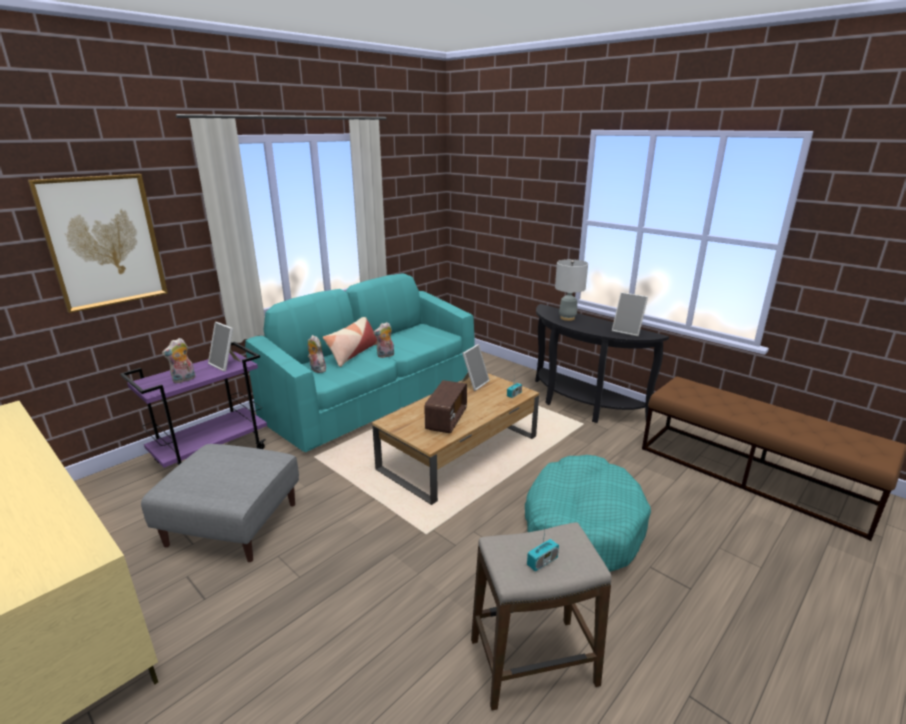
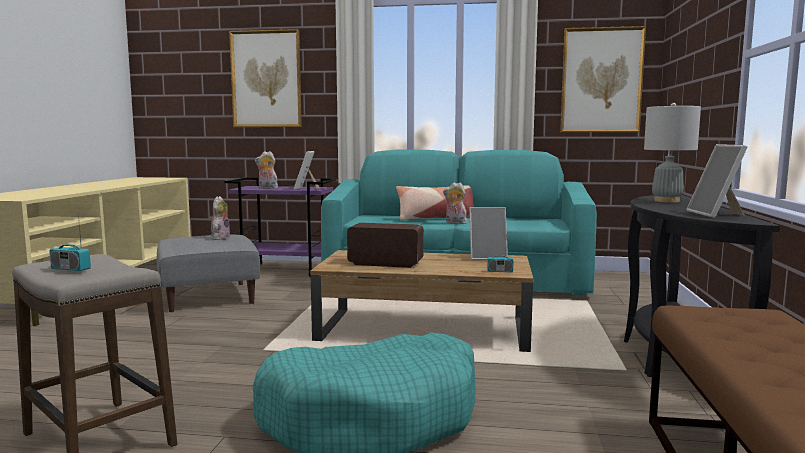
camera: 55 degrees right, 15 degrees down
(316, 370) = (384, 219): plush toy -> plush toy (220, 238)
(416, 206) = (601, 80): none -> picture
(446, 420) = (385, 263): radio -> radio turned 150 degrees counterclockwise

